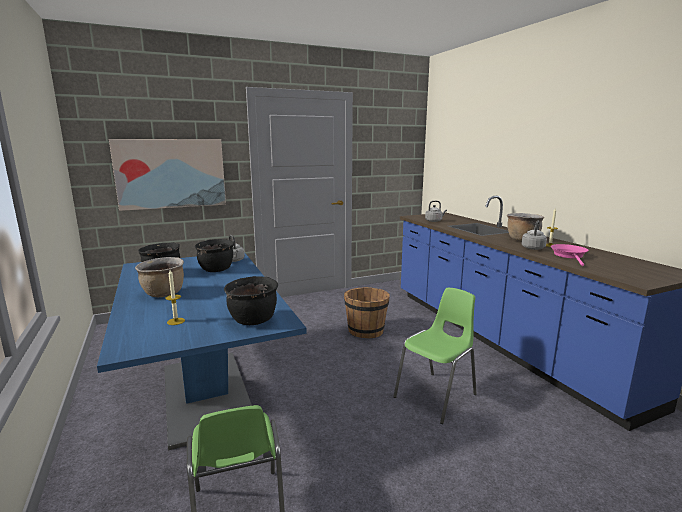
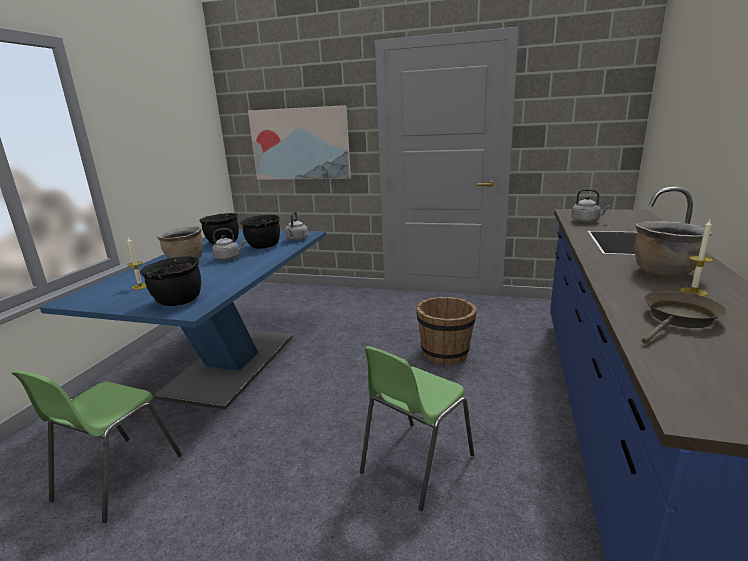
camera: 40 degrees right, 5 degrees up
(436, 396) = (415, 463): green chair -> green chair turned 135 degrees clockwise
(533, 248) = (642, 290): grey kettle -> grey kettle (229, 258)
(569, 256) = (678, 319): pink frying pan -> brown frying pan

